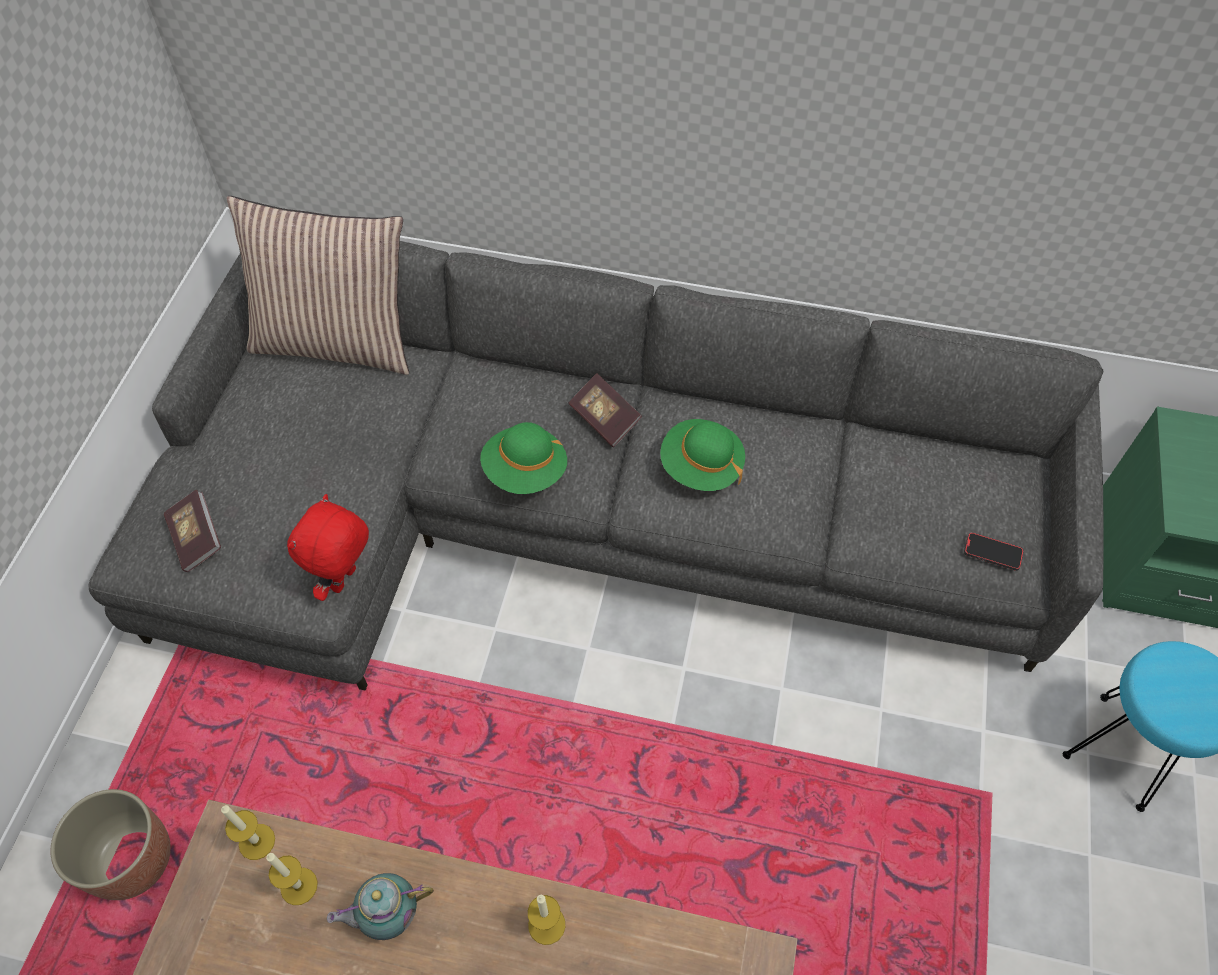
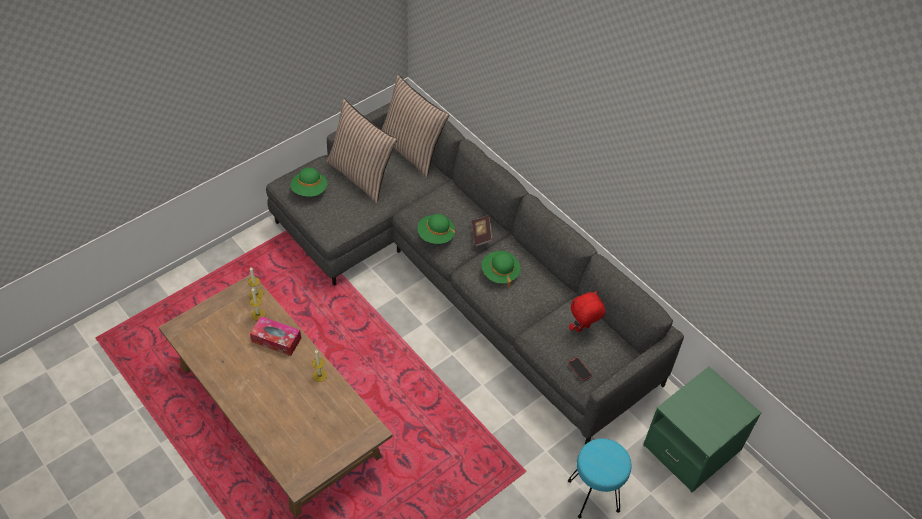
camera: 35 degrees right, 5 degrees down
(132, 859) = (220, 288): planter -> none
(197, 538) = (309, 190): book -> green hat
(281, 445) = (361, 175): none -> pillow
(345, 580) = (345, 233): red plush toy -> red plush toy (583, 329)
(387, 915) = (276, 340): teapot -> tissue box

